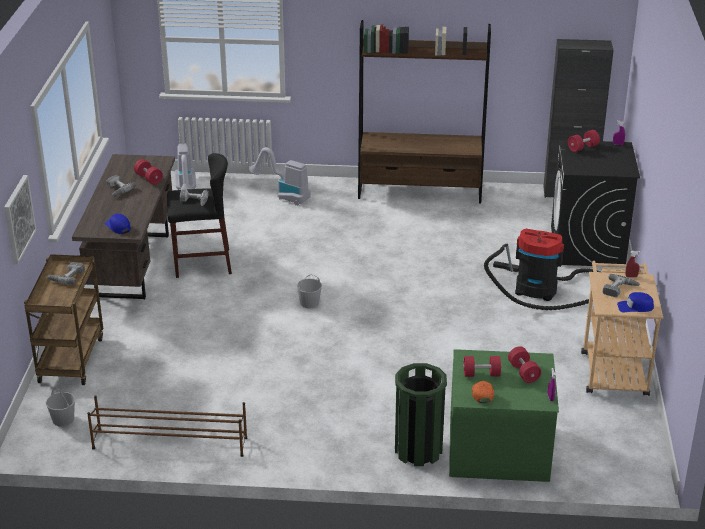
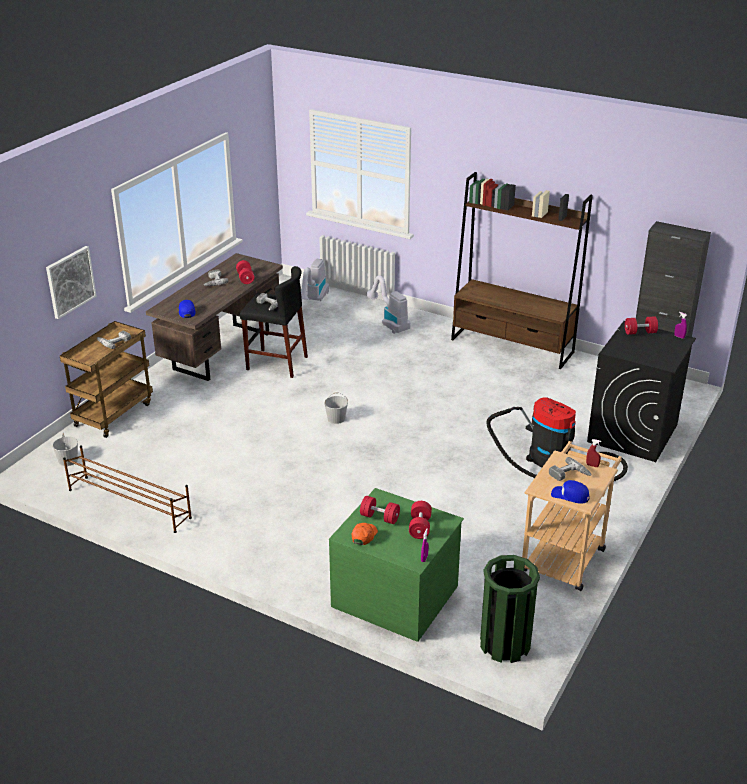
camera: 25 degrees right, 0 degrees up
(418, 450) = (323, 574): green trash can -> green trash can (505, 644)

